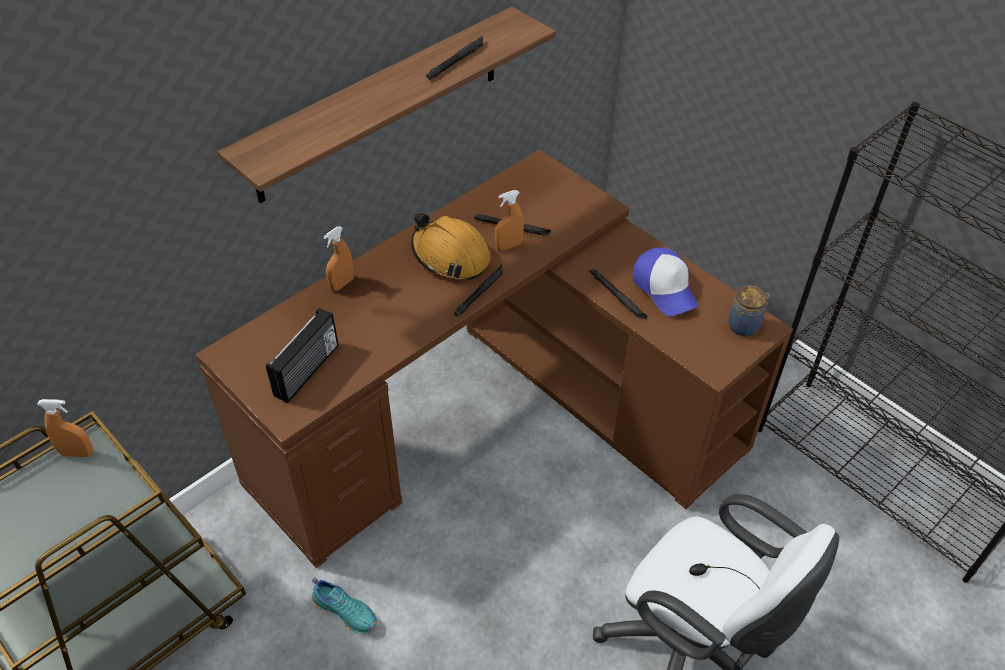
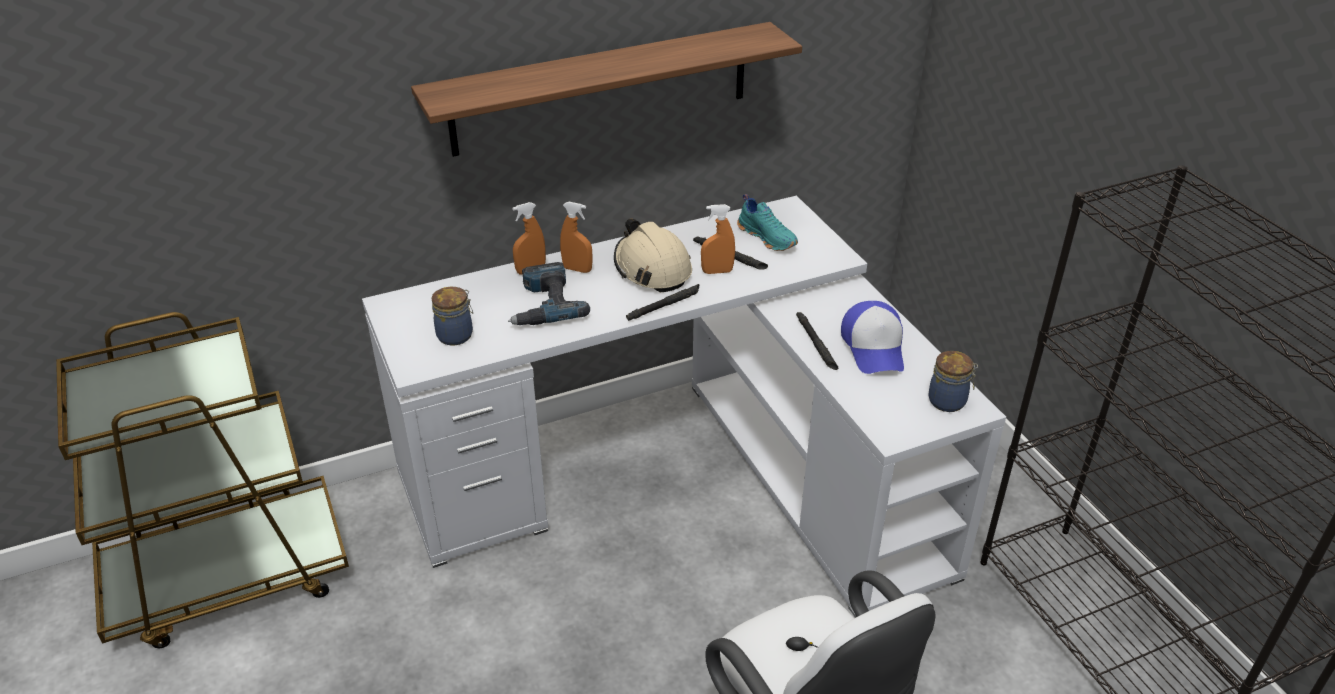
camera: 20 degrees right, 10 degrees down
(77, 453) = (209, 351): orange spray bottle -> orange spray bottle (577, 269)
(308, 371) = (456, 335): radio -> jar
(346, 610) = (442, 616): turquoise shoe -> turquoise shoe (768, 237)
(372, 318) = (543, 304): none -> power drill
(450, 256) = (652, 268): orange hard hat -> beige hard hat
(457, 61) = (683, 54): black flashlight -> none
(499, 413) = (690, 473): brown desk -> white desk

